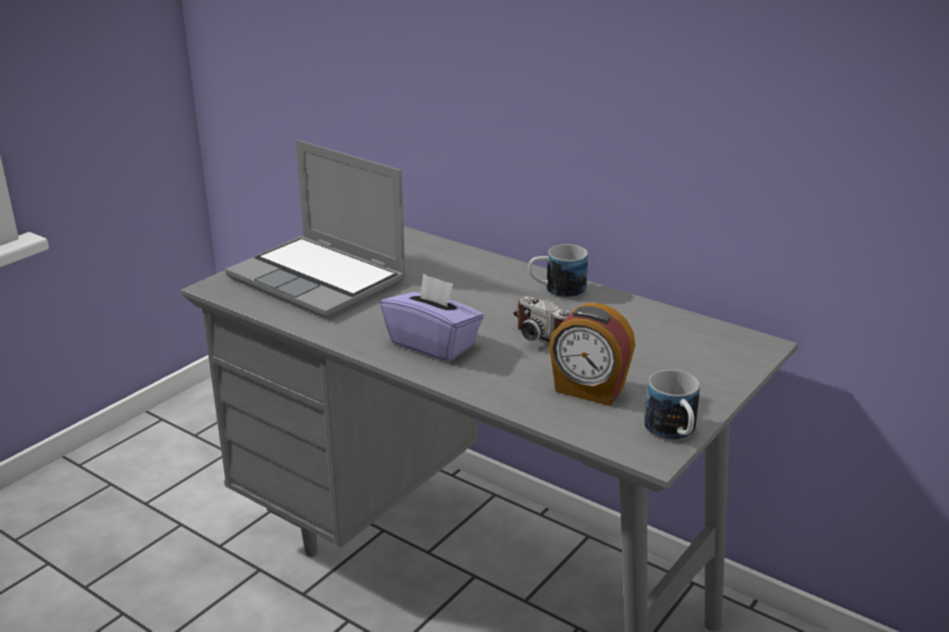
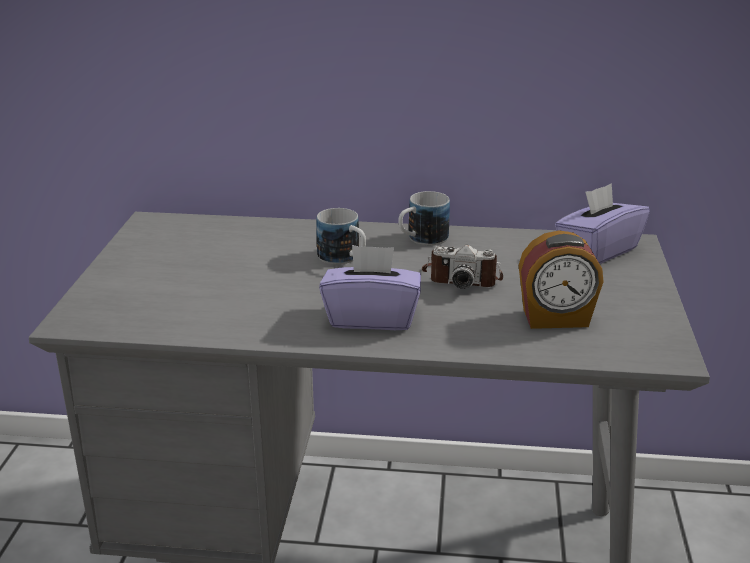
camera: 30 degrees left, 0 degrees up
(320, 279) = (180, 286): laptop -> none
(673, 434) = (664, 335): mug -> mug (344, 259)
(712, 342) = (597, 251): none -> purple tissue box

